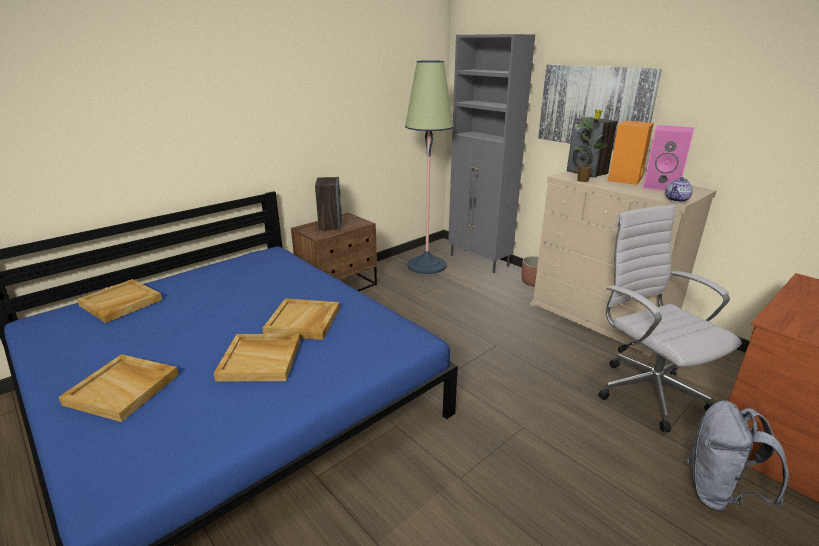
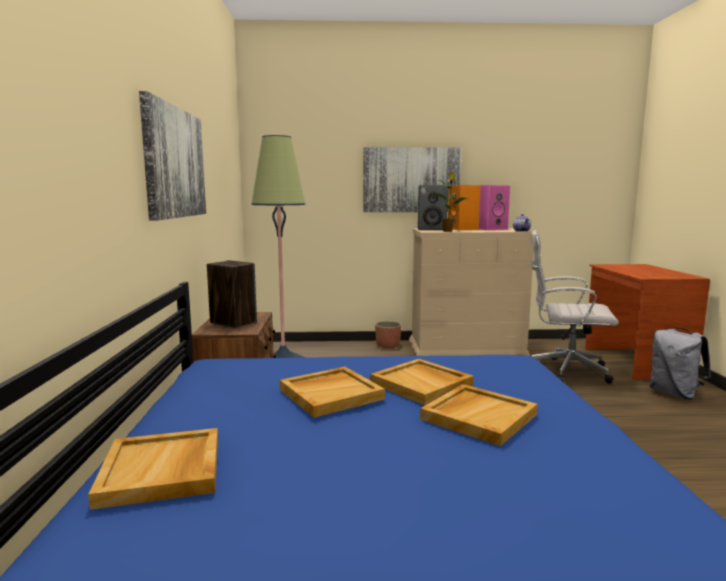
camera: 50 degrees left, 15 degrees down
(124, 389) = (458, 504): beige tray -> beige tray (331, 394)
(274, 103) = (175, 163): none -> picture
(479, 261) = (319, 346): grey cabinet -> none

